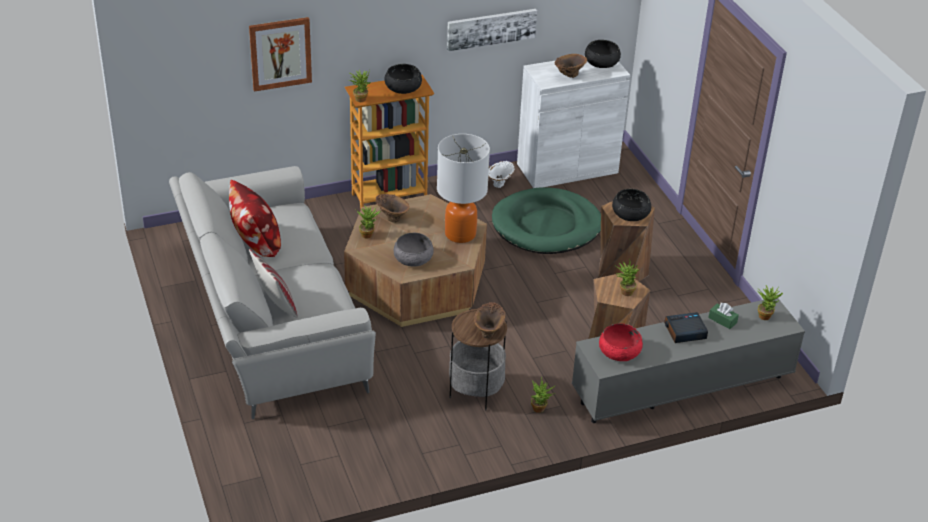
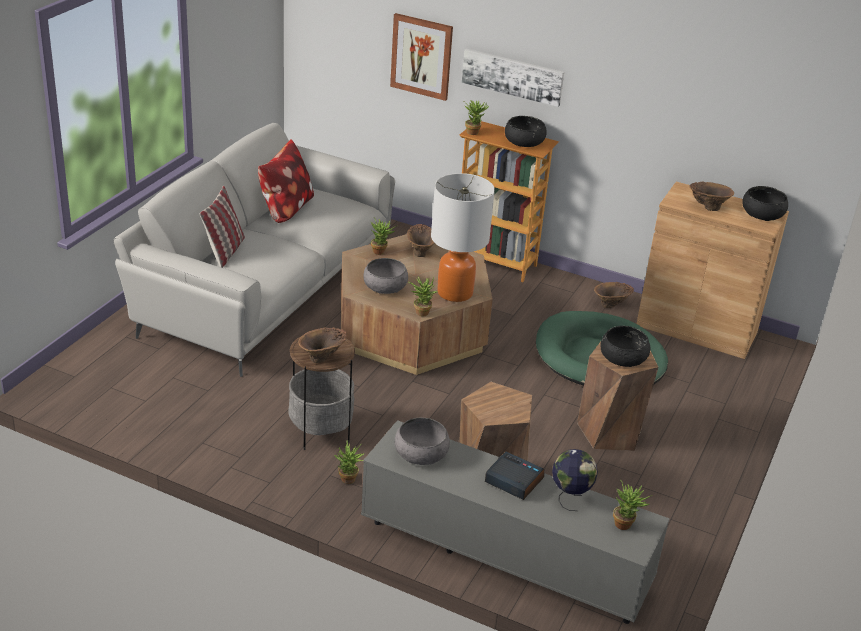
camera: 45 degrees right, 5 degrees down
(491, 28) = (646, 120): picture -> picture (512, 76)
(500, 183) = (611, 305): white vase -> brown vase
(567, 168) = (696, 328): white cabinet -> brown cabinet
(619, 351) = (421, 453): red bowl -> grey bowl
(624, 291) = (501, 408): potted plant -> potted plant (421, 311)
(722, 320) = (570, 498): green tissue box -> globe

